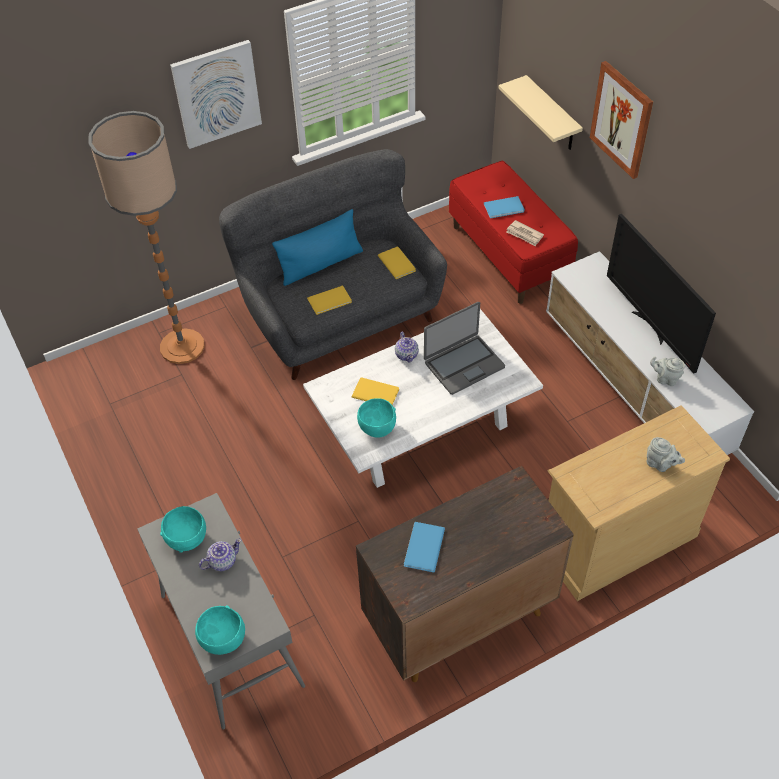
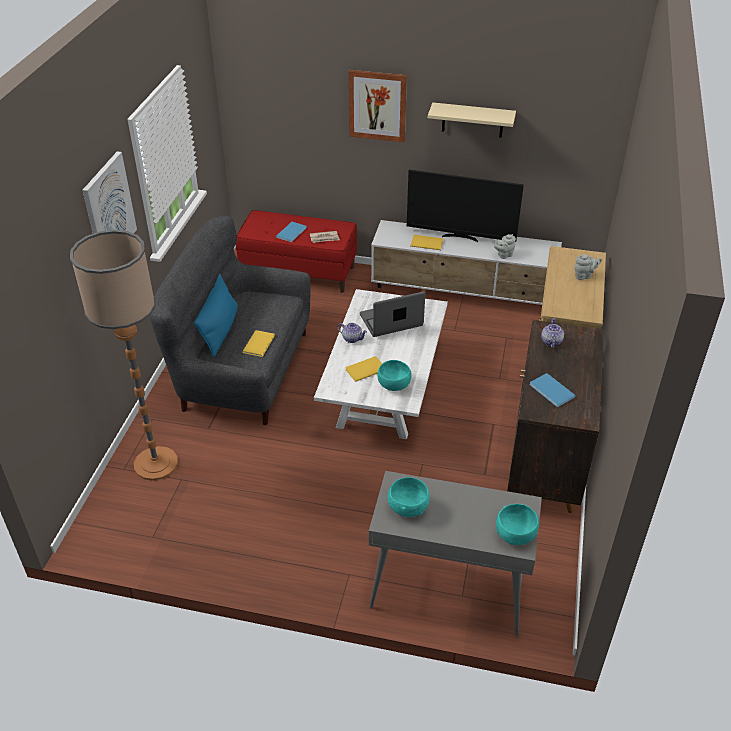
camera: 50 degrees left, 10 degrees down
(222, 561) = (449, 500): teapot -> teapot (551, 342)
(397, 262) = (270, 297): yellow book -> yellow book (426, 242)
(463, 364) = (391, 321): laptop -> laptop turned 120 degrees counterclockwise
(552, 115) = (299, 143): beige shelf -> beige shelf (472, 120)

